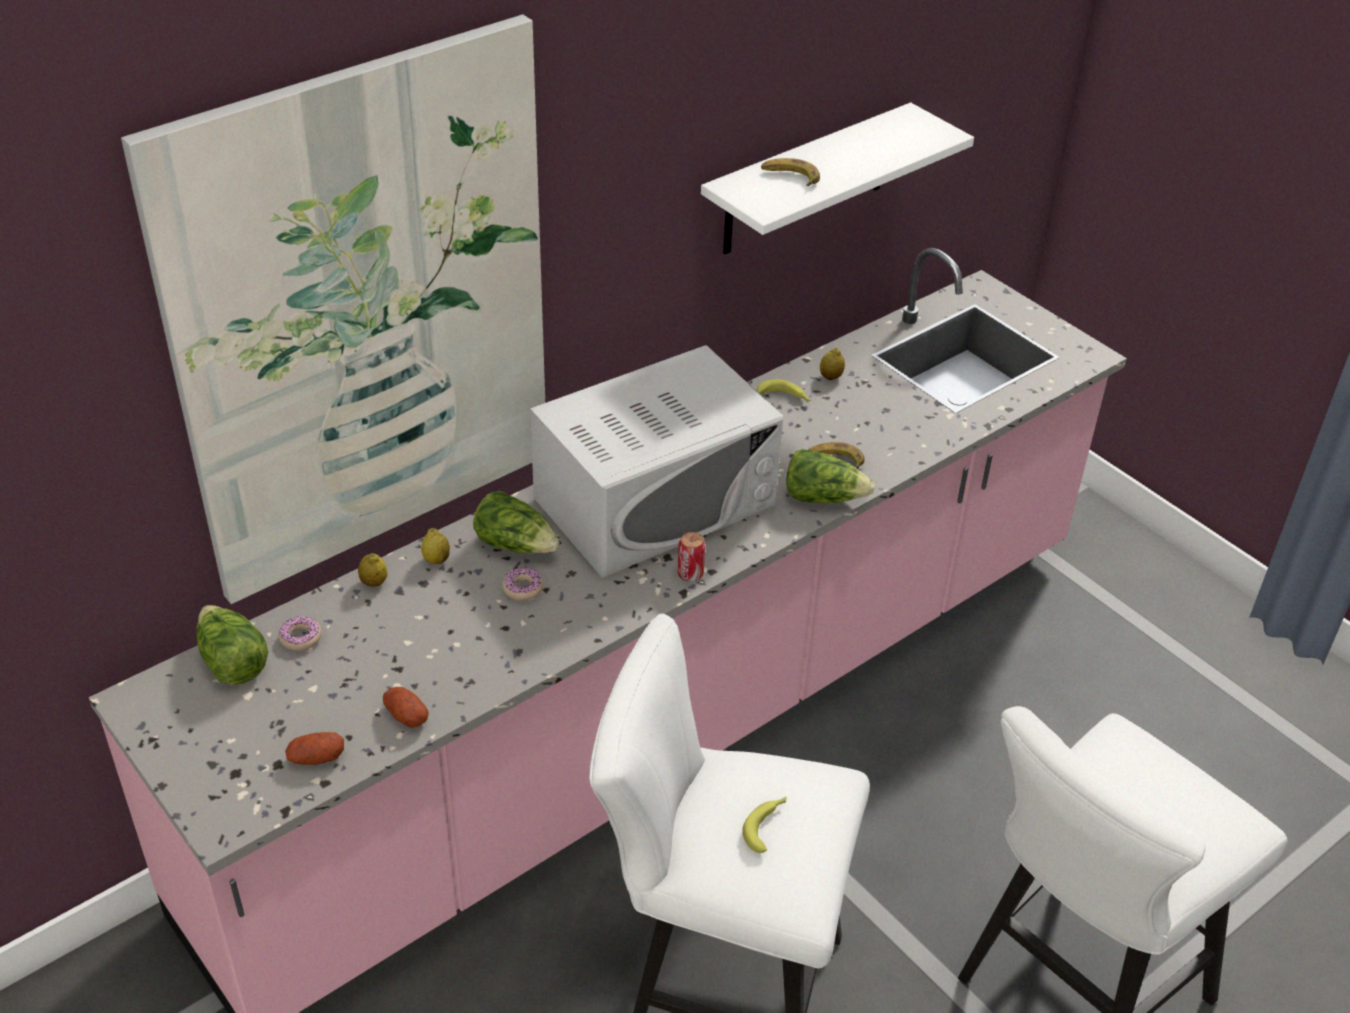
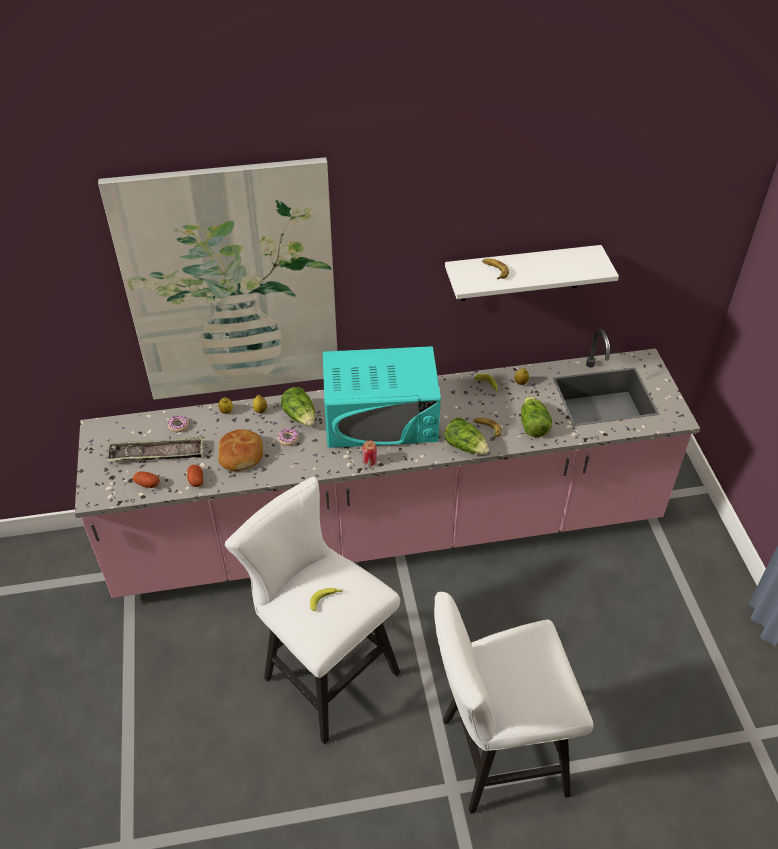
camera: 30 degrees right, 5 degrees up
(231, 661) = (144, 426): lettuce -> lettuce (533, 425)
(296, 700) = (157, 454): none -> tray
(459, 644) = (241, 455): none -> bread
(655, 501) = (381, 418): white microwave -> turquoise microwave

